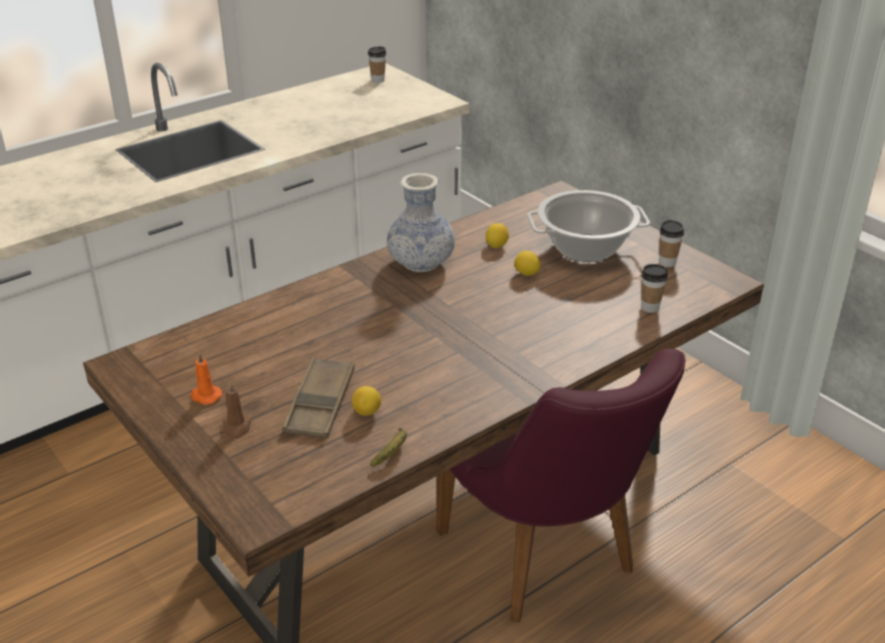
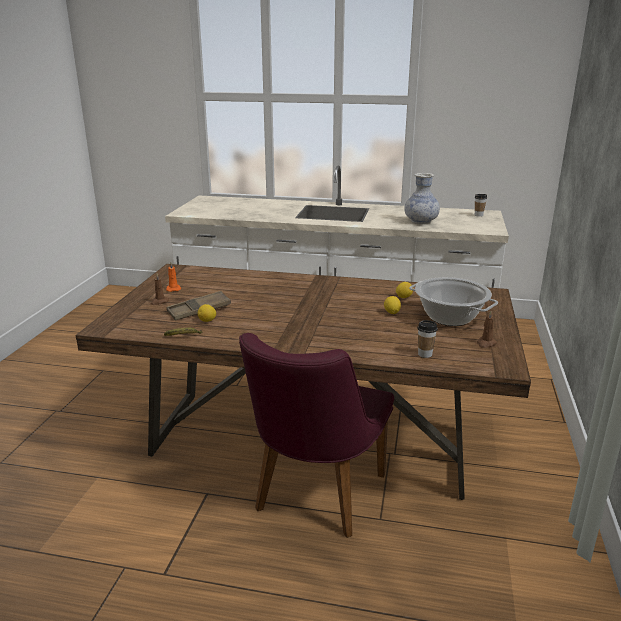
camera: 50 degrees right, 10 degrees down
(421, 263) = (351, 288): vase -> vase (421, 221)
(667, 262) = (486, 343): cup -> brown candle

